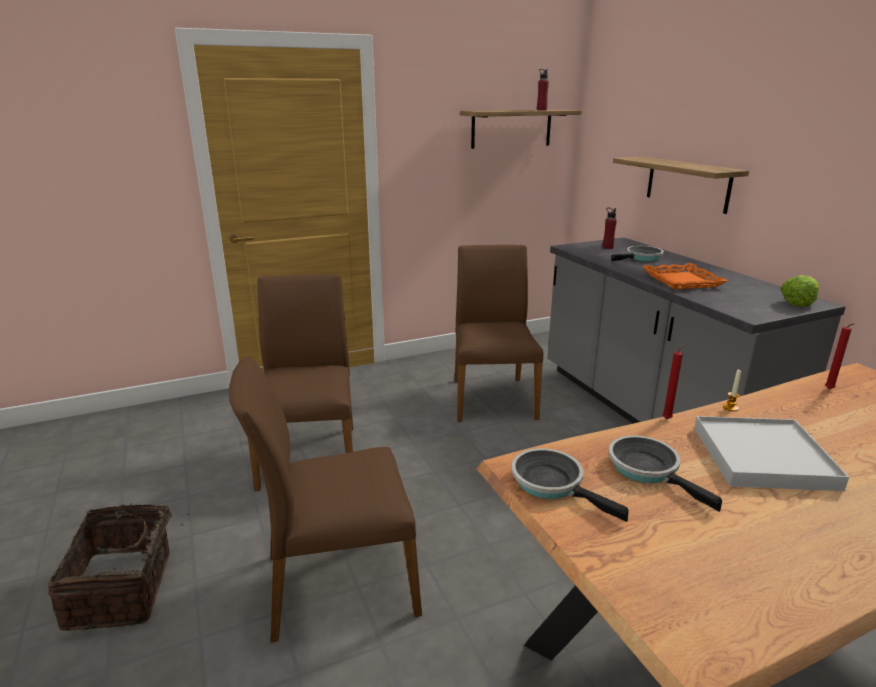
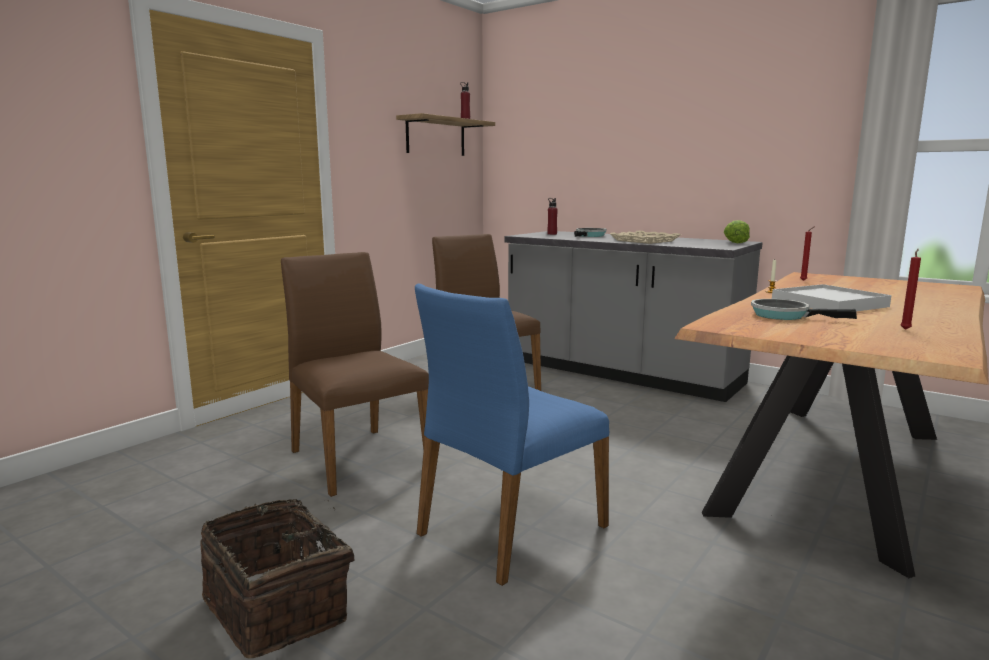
camera: 30 degrees left, 10 degrees down
(338, 582) = (509, 529): brown chair -> blue chair
(552, 484) = (747, 328): frying pan -> none
(668, 419) = (748, 299): red candle -> red candle (905, 329)
(682, 281) = (645, 241): orange tray -> beige tray
(687, 184) = (608, 174): shelf -> none

